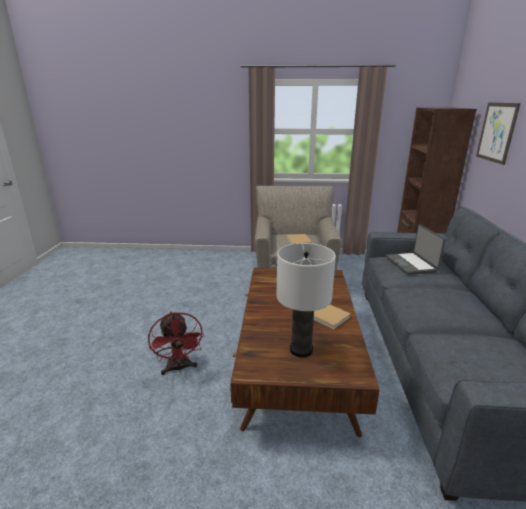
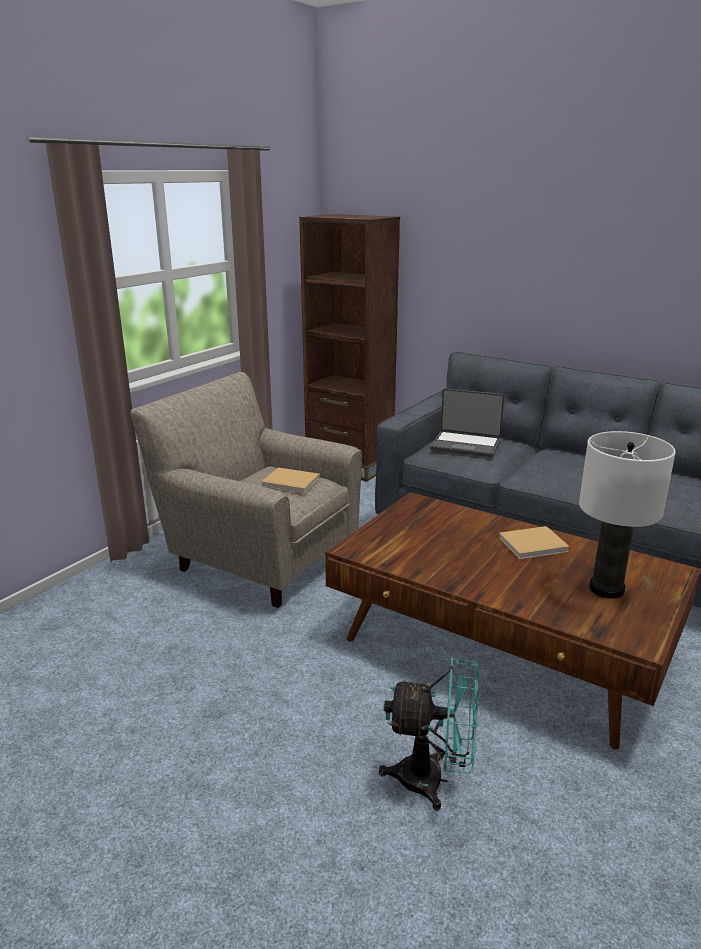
camera: 60 degrees left, 0 degrees up
(179, 368) = (433, 780): red fan -> turquoise fan
(496, 132) = (454, 247): picture -> none

